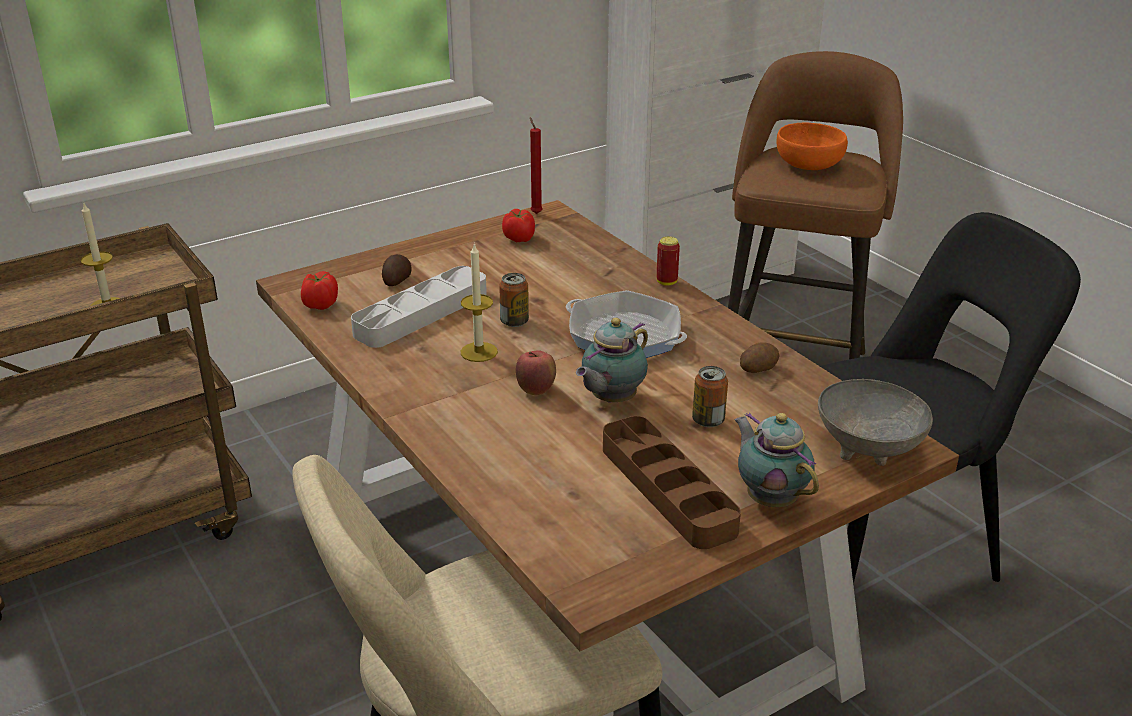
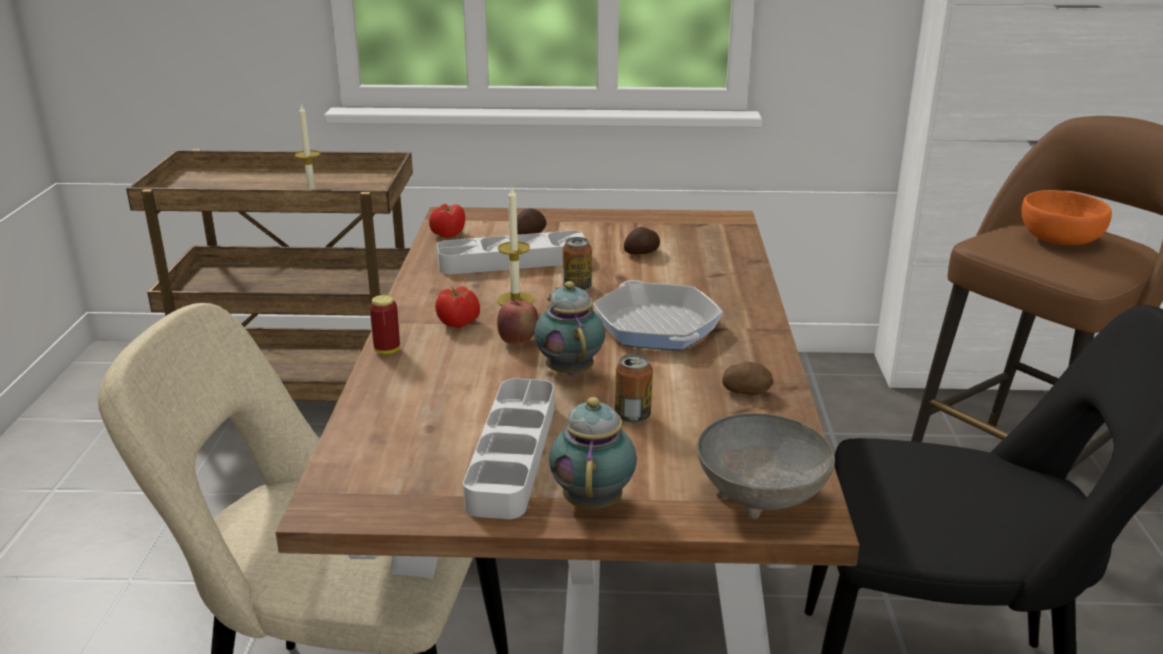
camera: 35 degrees right, 5 degrees down
(519, 239) = (673, 230): tomato -> tomato (459, 323)
(523, 269) = (642, 253): none -> potato
(535, 213) = (716, 215): red candle -> none
(611, 400) = (569, 369): teapot -> teapot turned 90 degrees clockwise
(666, 282) = (760, 297): can -> can (387, 350)
(667, 488) = (512, 454): brown tray -> grey tray

